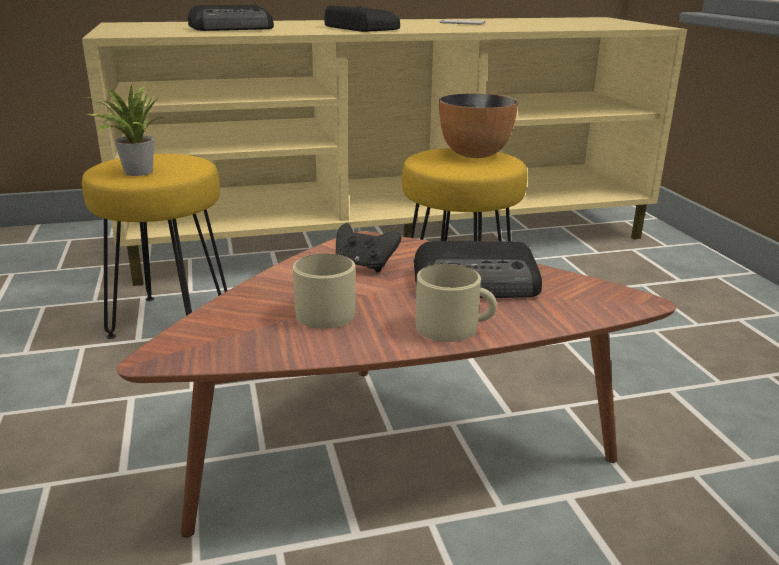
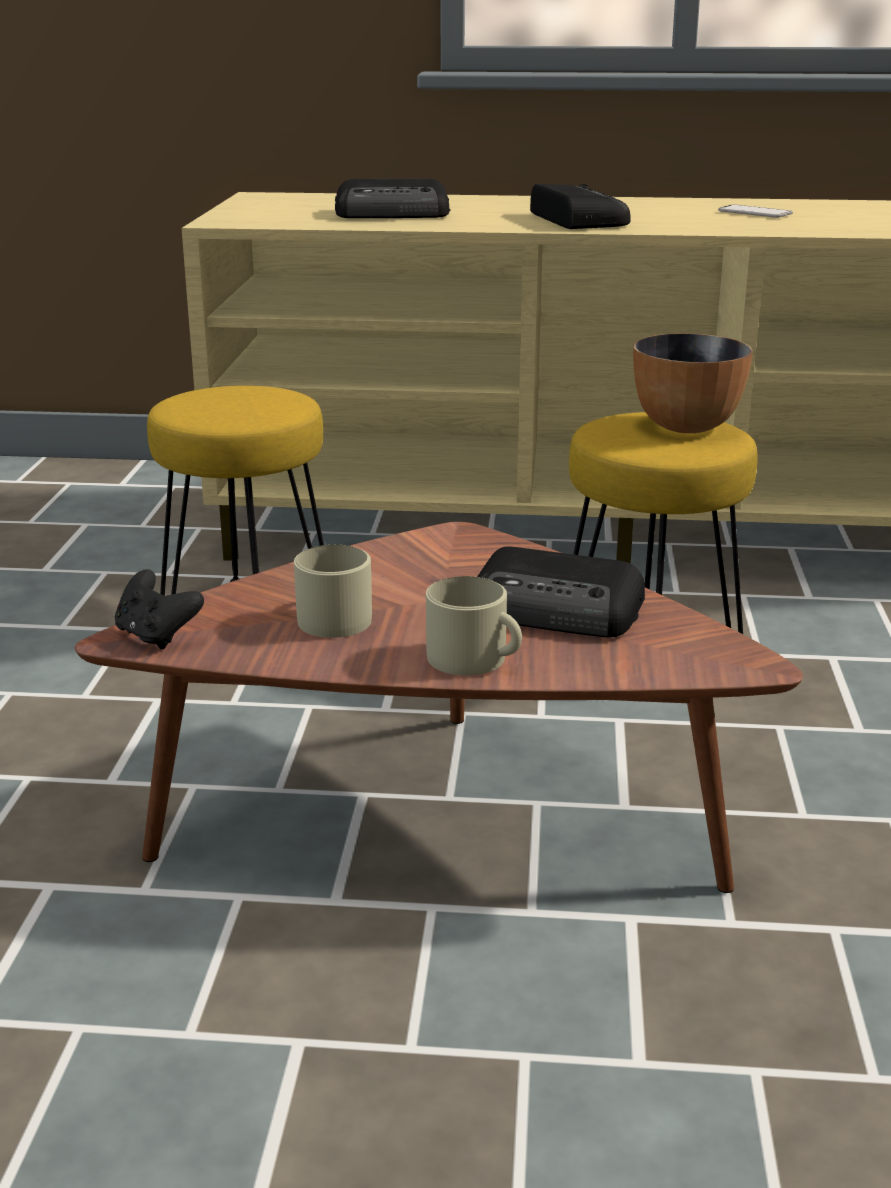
camera: 20 degrees right, 0 degrees up
(134, 172) = (209, 411): potted plant -> none
(364, 266) = (430, 569): black game controller -> black game controller (157, 636)

